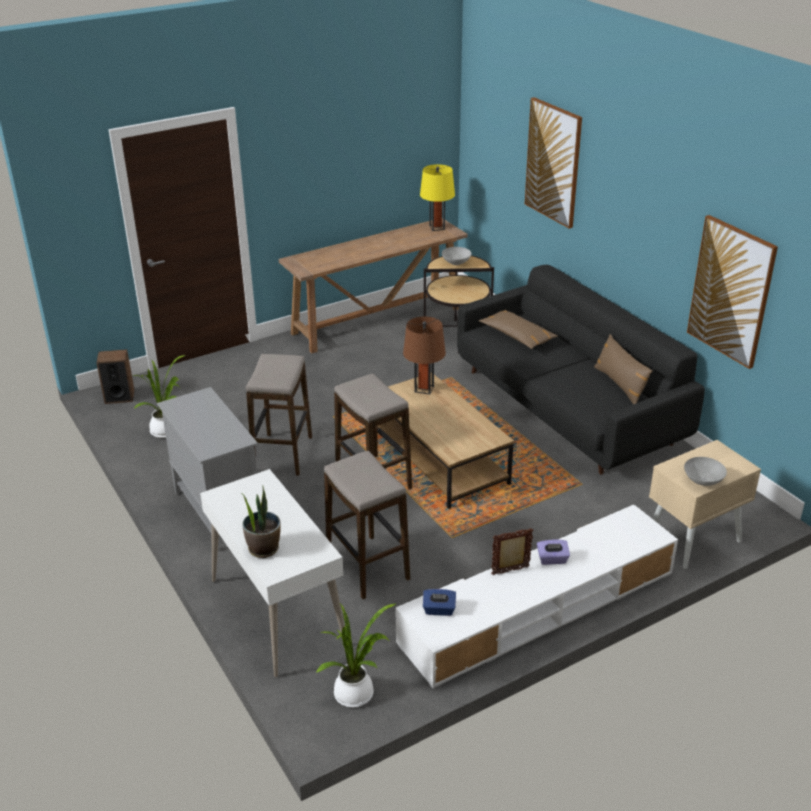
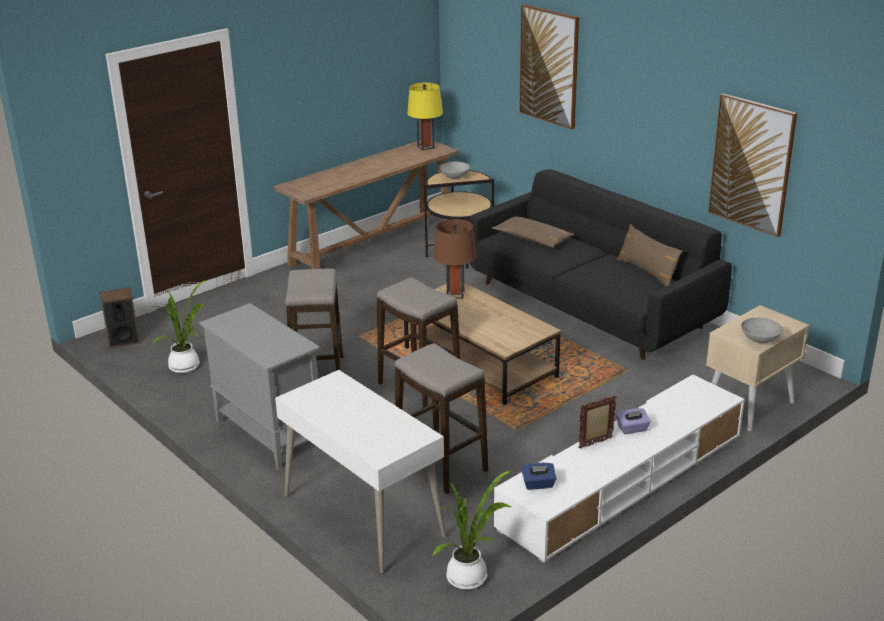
camera: 10 degrees left, 5 degrees down
(263, 548) = (361, 438): potted plant -> none

